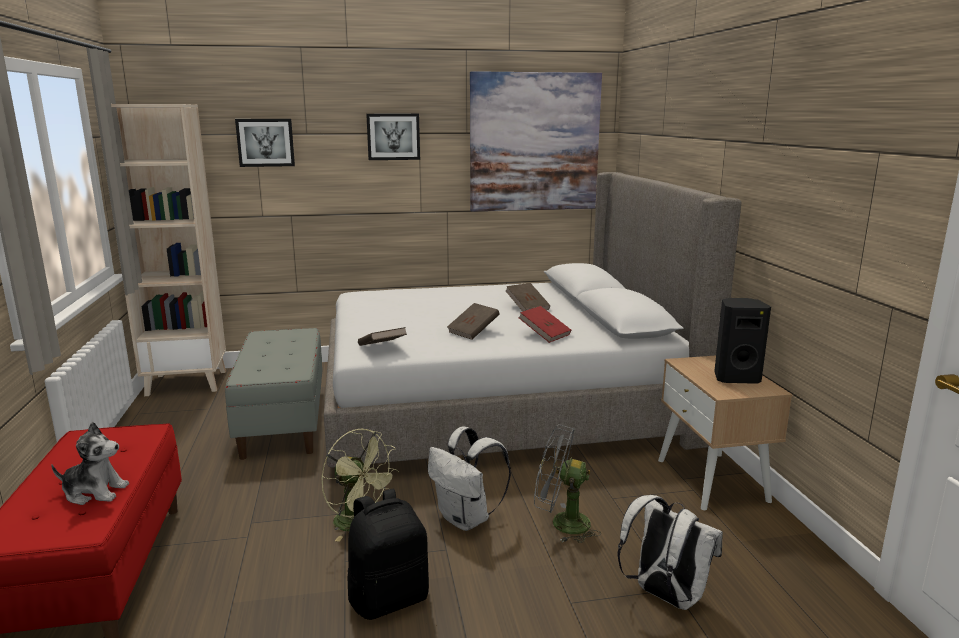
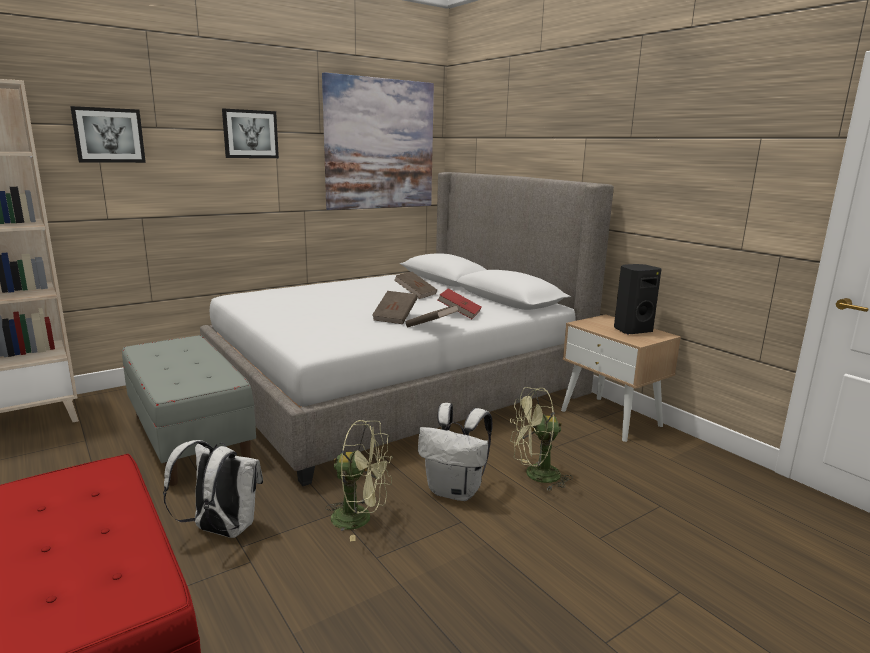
camera: 25 degrees left, 0 degrees up
(95, 492) = (112, 548): plush toy -> none
(382, 348) = (328, 341): brown book -> brown book (431, 327)
(389, 598) = (449, 579): black backpack -> none
(561, 523) = (535, 475): grey fan -> green fan
(664, 596) = (658, 513): white backpack -> white backpack (221, 530)

